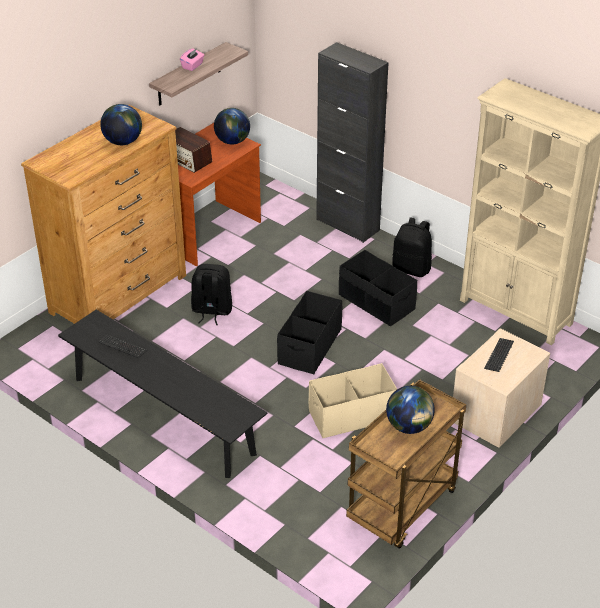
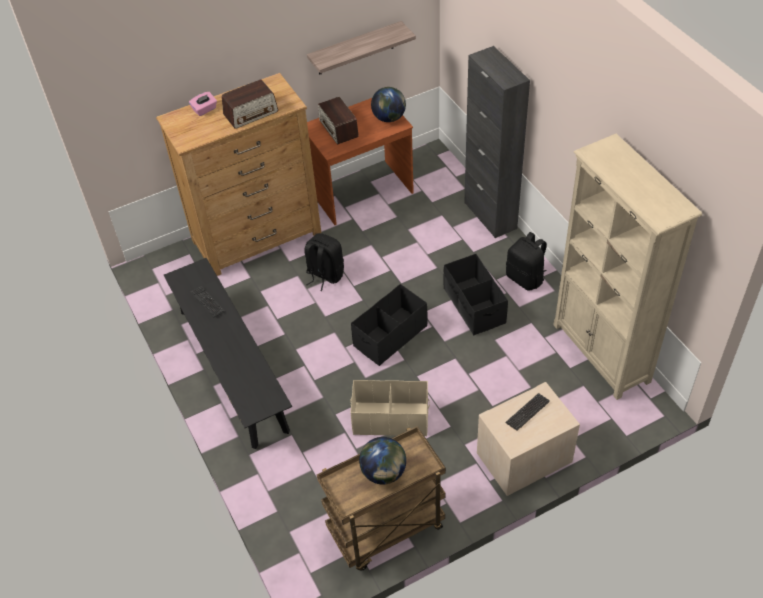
camera: 25 degrees right, 10 degrees up
(123, 142) = (251, 113): globe -> radio
(192, 66) = (355, 42): pink tissue box -> pink tissue box (205, 110)

